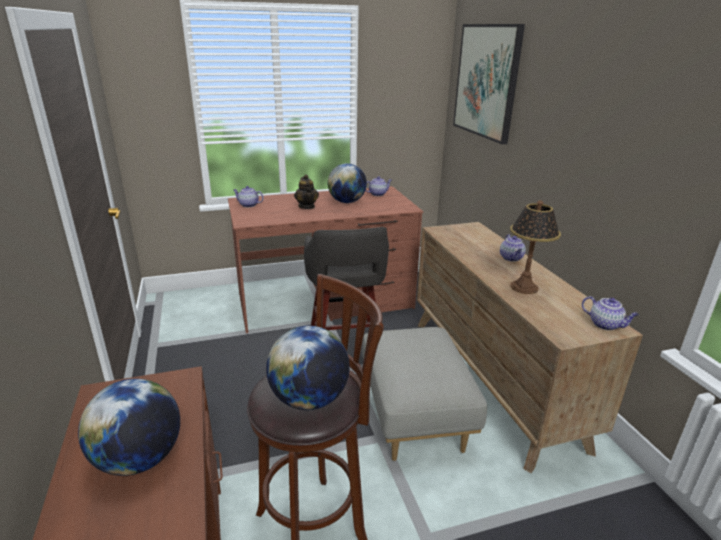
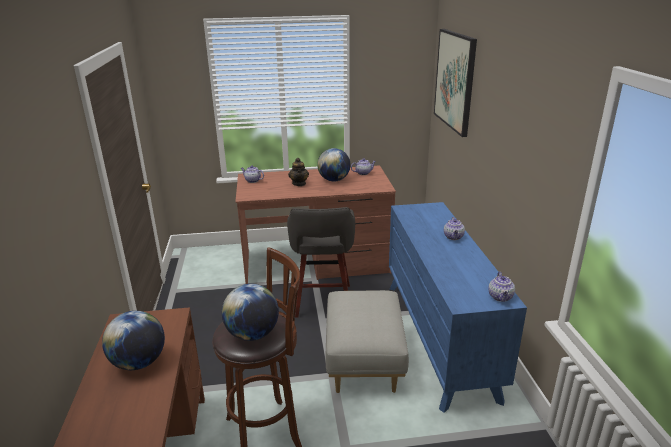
camera: 10 degrees right, 0 degrees up
(492, 378) = (439, 337): brown dresser -> blue dresser
(524, 287) = (451, 262): table lamp -> none
(605, 325) = (500, 297): teapot -> teapot turned 45 degrees clockwise

